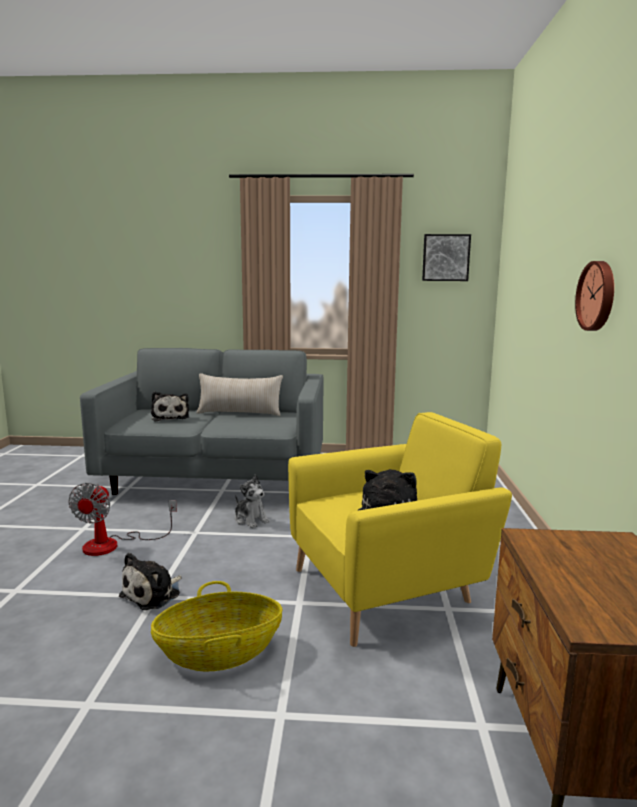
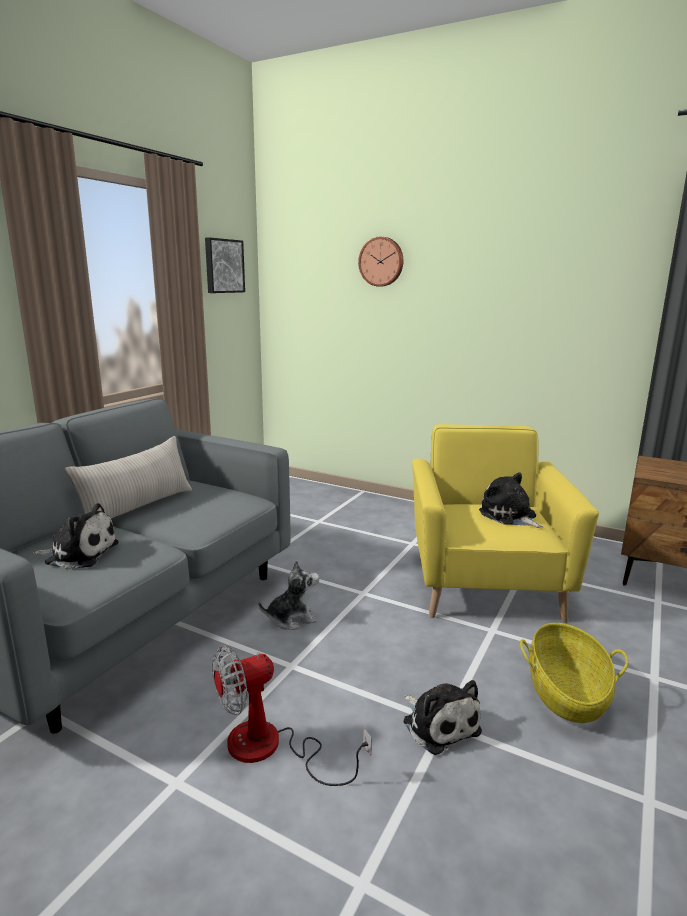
camera: 65 degrees left, 5 degrees up
(113, 544) = (271, 748): fan -> fan turned 120 degrees clockwise
(598, 296) = (503, 309): wall clock -> wall clock (381, 262)

